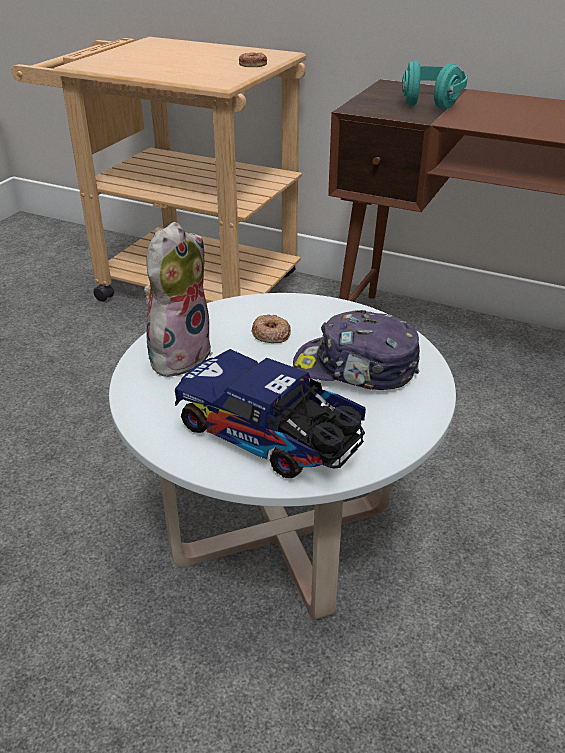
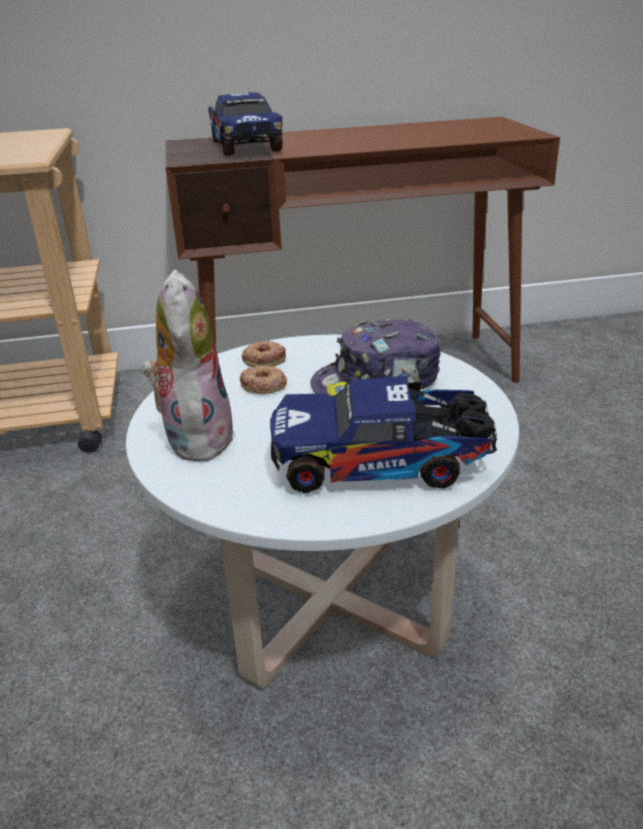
camera: 35 degrees left, 5 degrees down
(253, 64) = (32, 142): donut -> donut (264, 359)
(431, 102) = (245, 146): turquoise headphones -> toy truck

